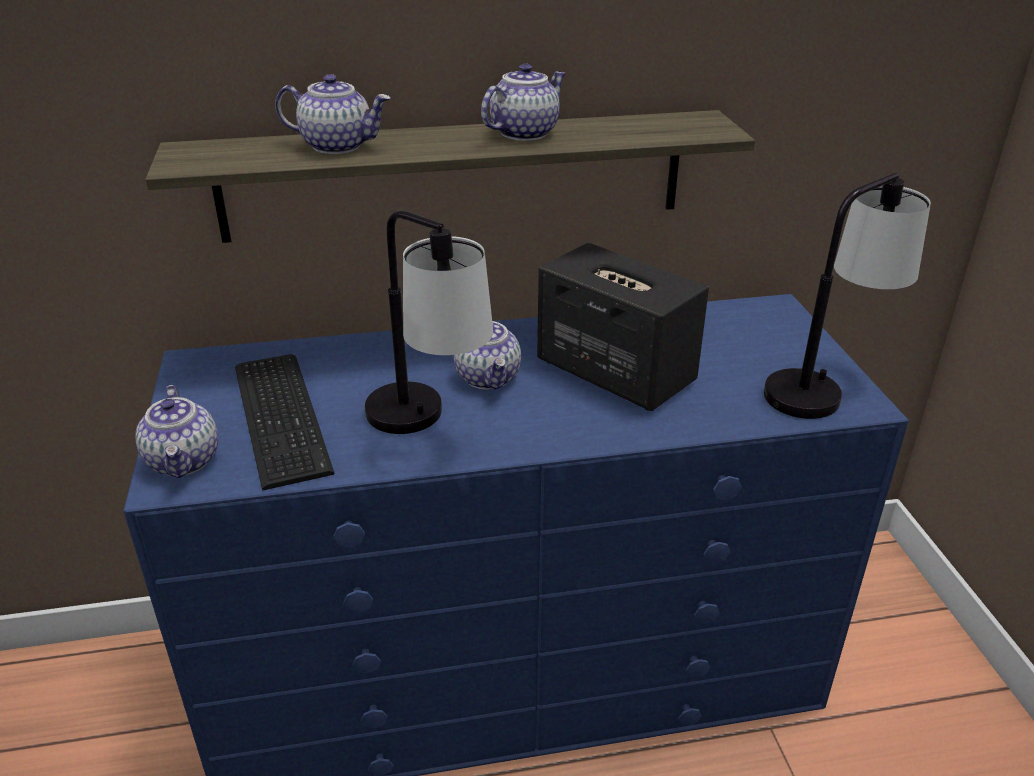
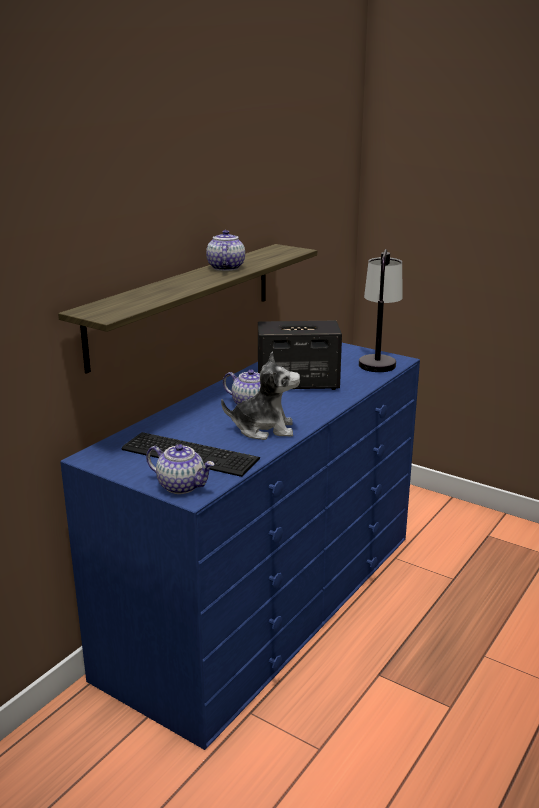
camera: 45 degrees left, 10 degrees down
(338, 146) = (158, 291): teapot -> none
(429, 427) = (264, 429): table lamp -> plush toy

